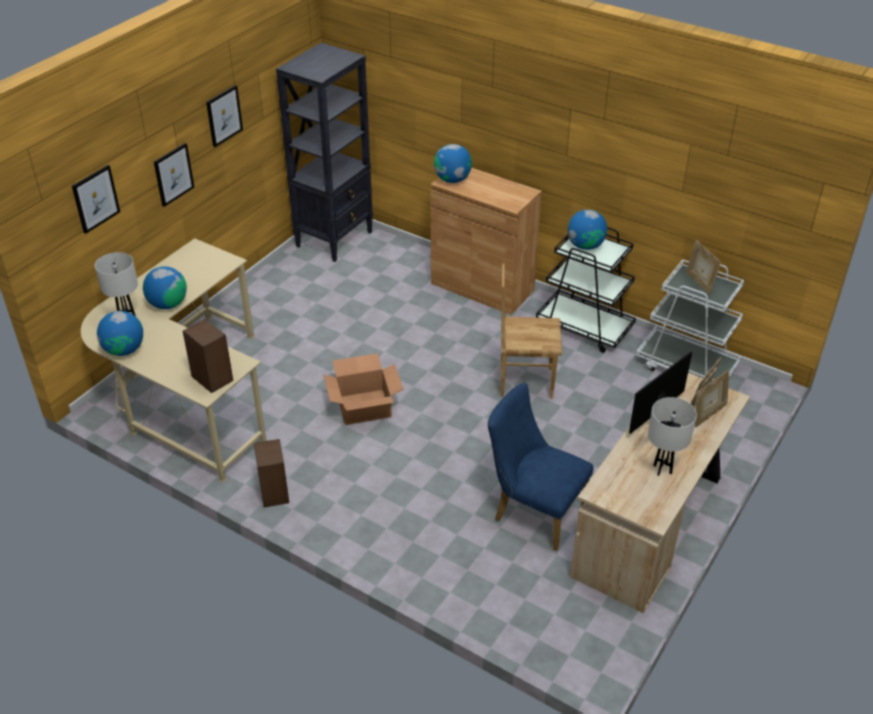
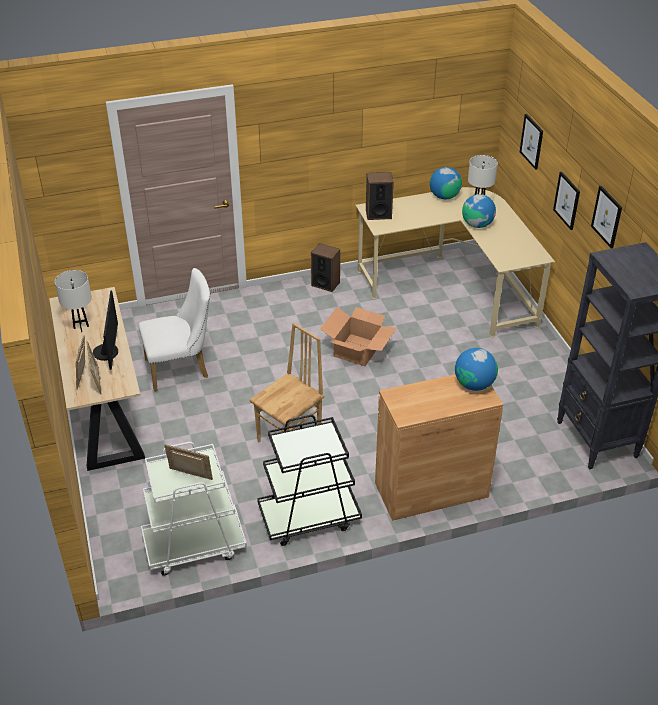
camera: 130 degrees right, 0 degrees up
(533, 511) = (182, 369): blue chair -> white chair
(585, 245) = (318, 445): globe -> none

